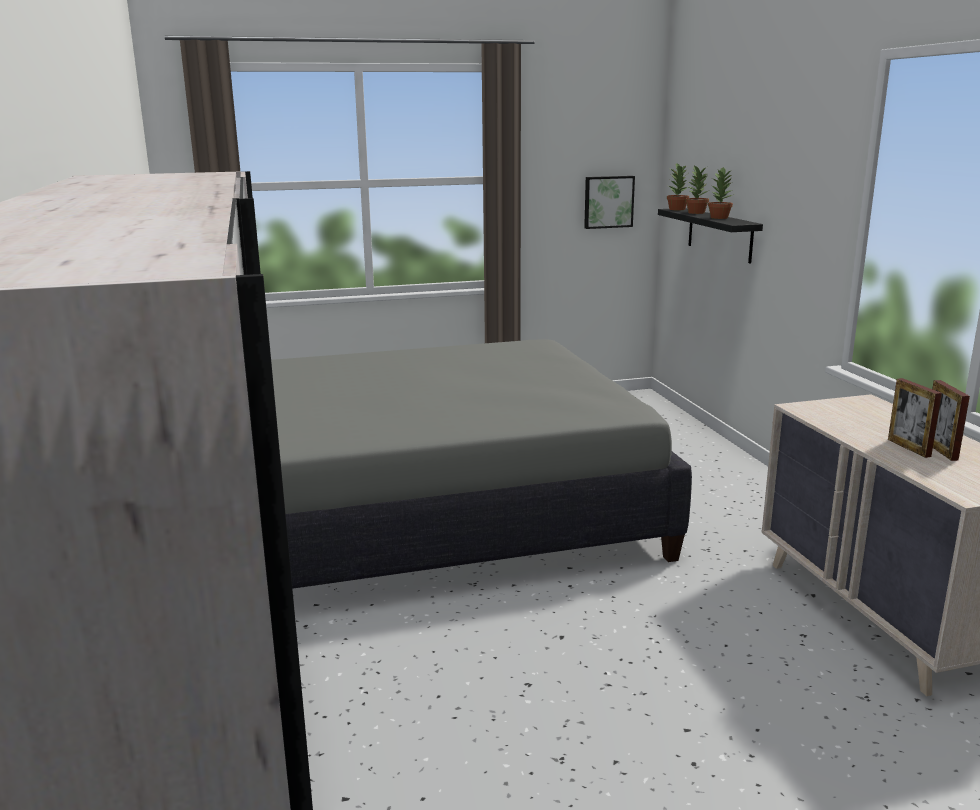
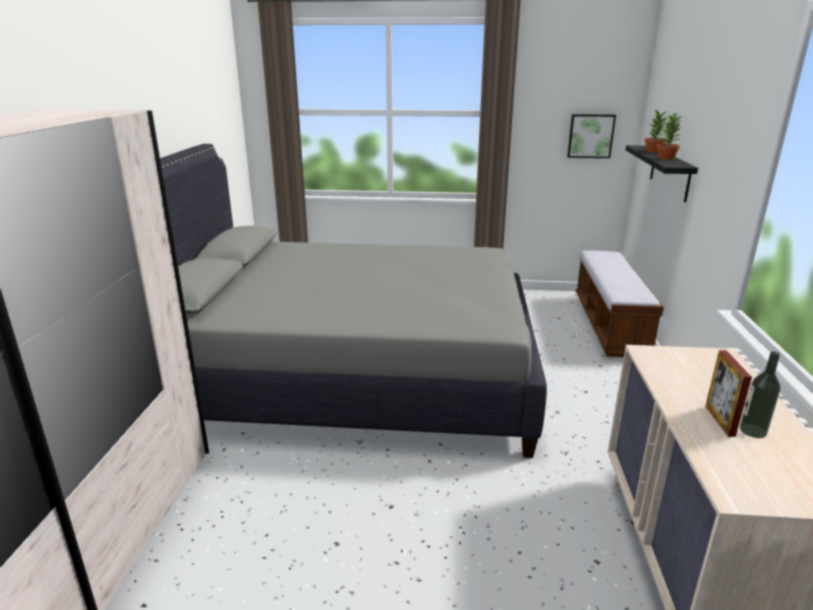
camera: 20 degrees right, 5 degrees up
(667, 422) = (609, 325): none -> bench
(677, 209) = (642, 146): potted plant -> none
(940, 450) = (752, 431): picture frame -> bottle

